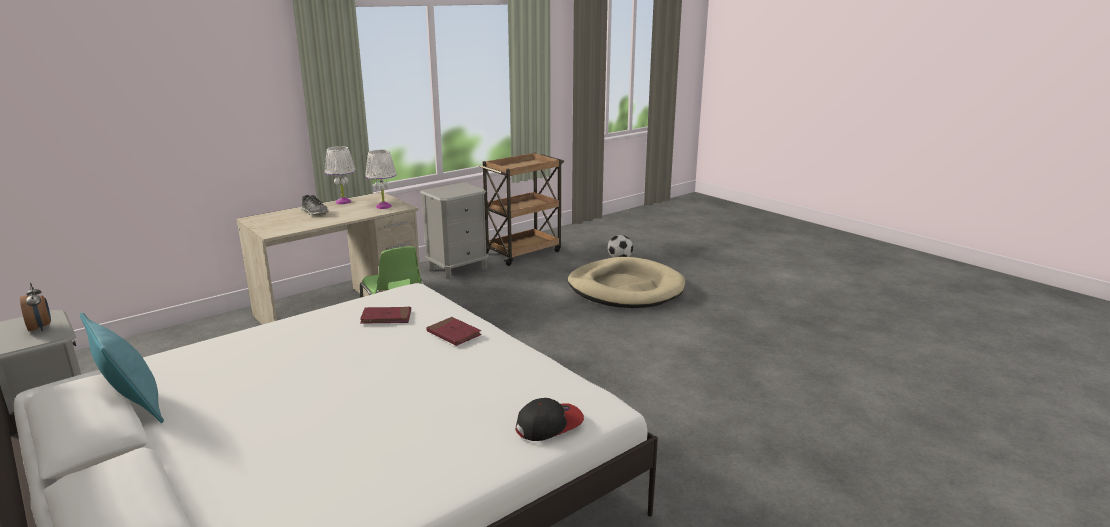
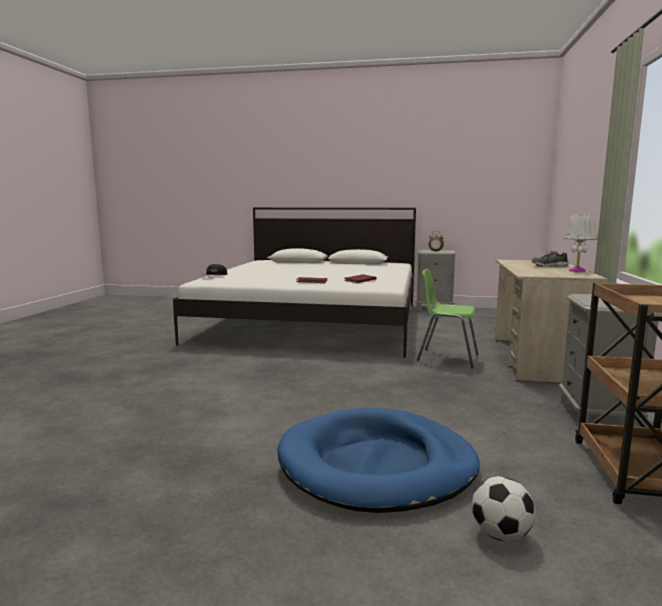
camera: 140 degrees right, 10 degrees down
(133, 407) = (364, 264): turquoise pillow -> none
(384, 206) = (538, 273): white table lamp -> none
(625, 288) = (377, 465): beige dog bed -> blue dog bed

